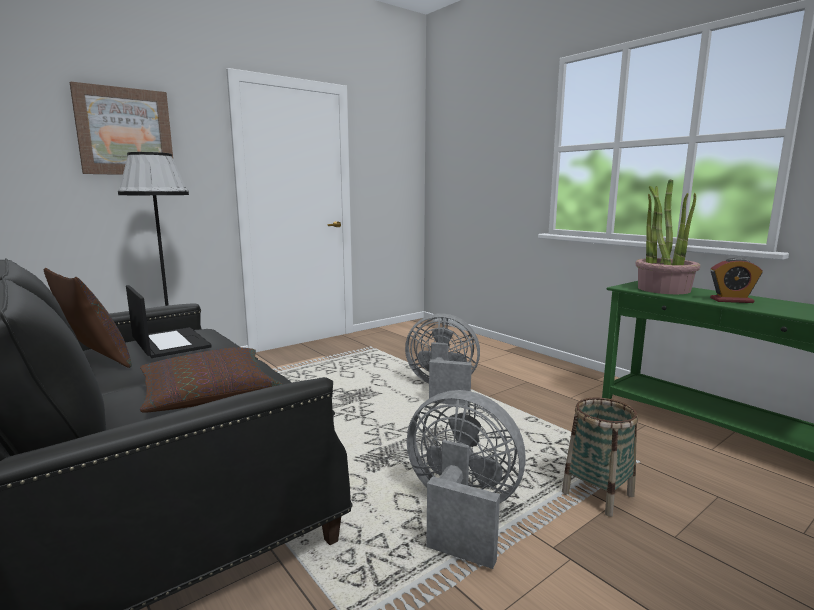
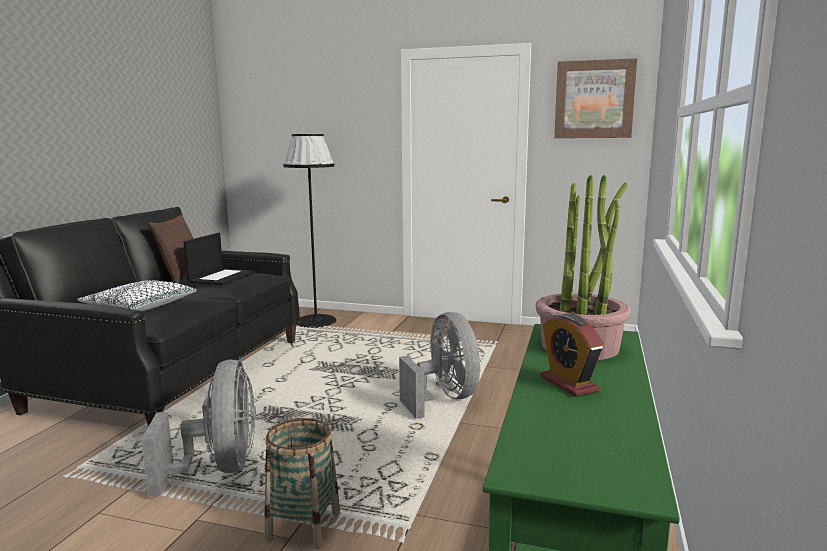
camera: 55 degrees right, 0 degrees up
(125, 132) = (320, 115): picture -> picture (594, 99)
(209, 394) = (139, 307): brown pillow -> white pillow

